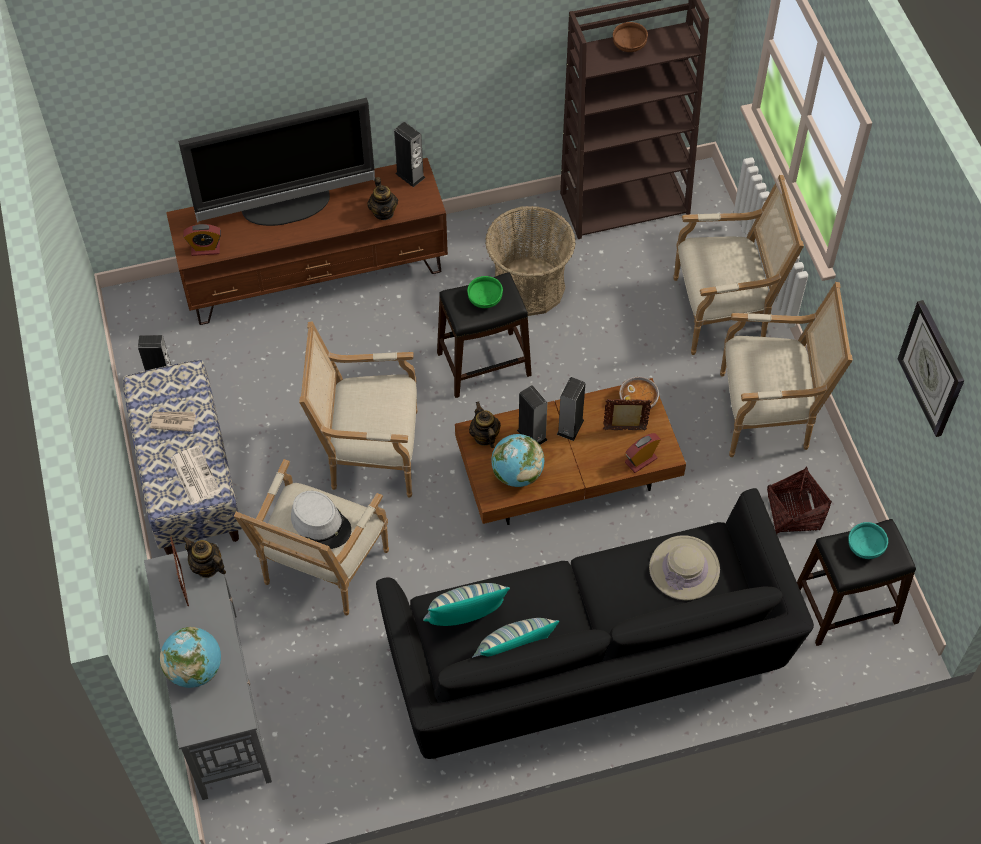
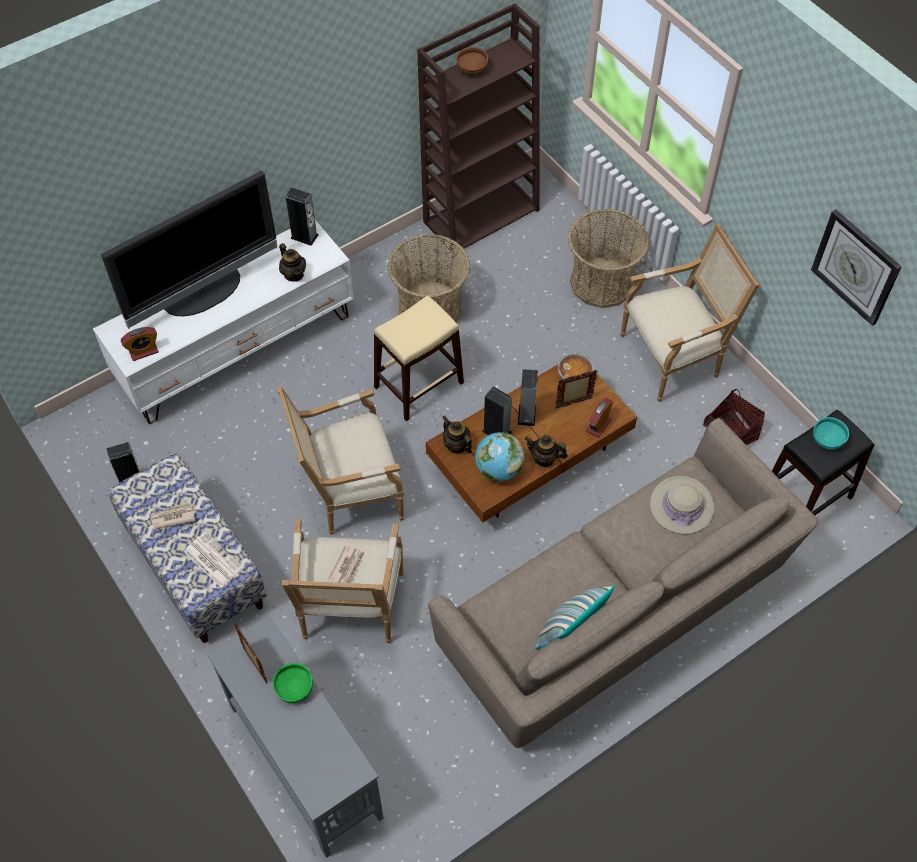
camera: 20 degrees left, 0 degrees up
(195, 669) = (298, 740): globe -> none
(207, 567) = (269, 640): teapot -> teapot (544, 459)
(316, 274) = (238, 349): brown tv stand -> white tv stand
(321, 523) = (347, 567): grey hat -> newspaper
(466, 619) = (515, 611): pillow -> none
(483, 364) = (418, 385): black stool -> beige stool
(484, 300) = (417, 325): green bowl -> green bowl (294, 688)
(587, 661) = (615, 614): black sofa -> beige sofa
(724, 312) = (602, 282): armchair -> basket

